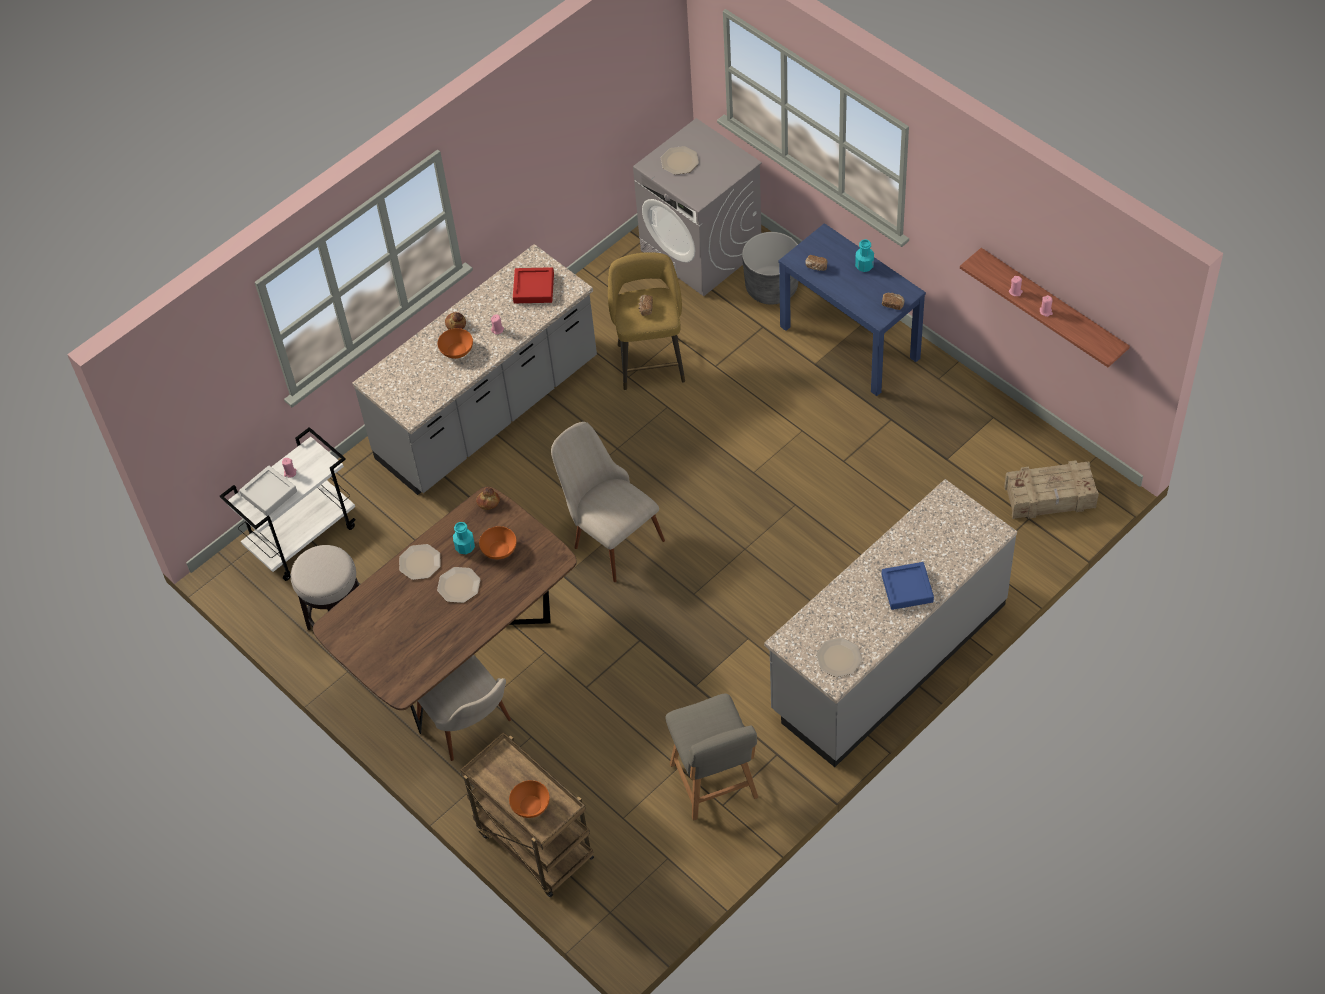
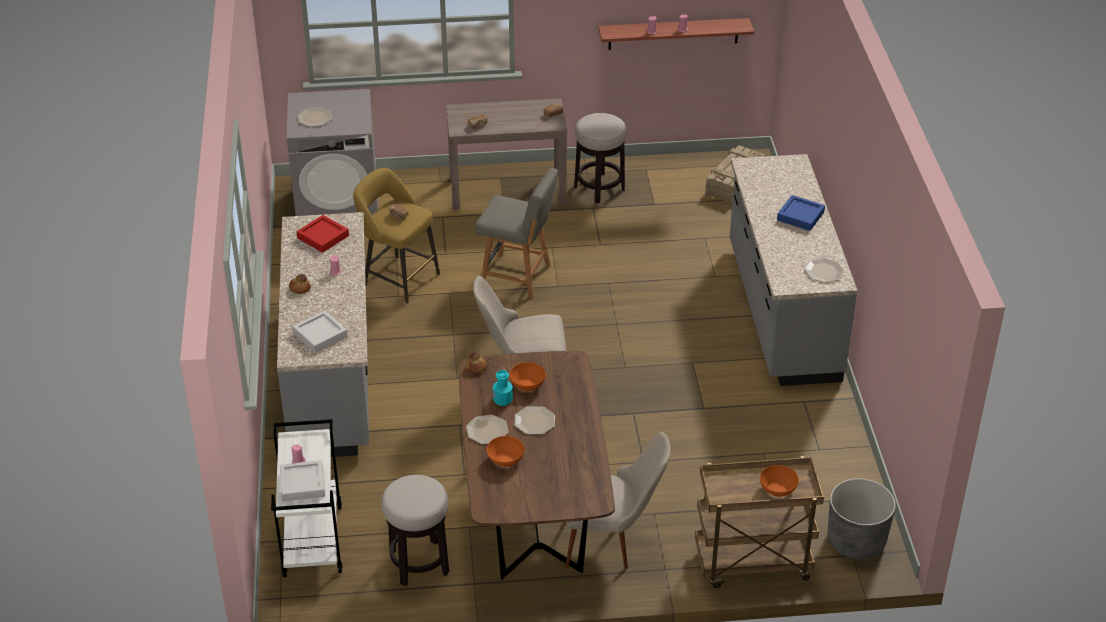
camera: 55 degrees left, 15 degrees down
(413, 379) = (320, 335): none -> grey tray
(456, 350) = (325, 300): orange bowl -> orange bowl (505, 459)
(715, 783) = (796, 443): grey chair -> grey chair (518, 277)
(771, 287) = (415, 196): grey planter -> grey planter (856, 541)
(850, 342) = (508, 190): blue console table -> brown console table
(864, 265) = (505, 108): turquoise bottle -> none
(926, 403) = (599, 188): none -> stool

